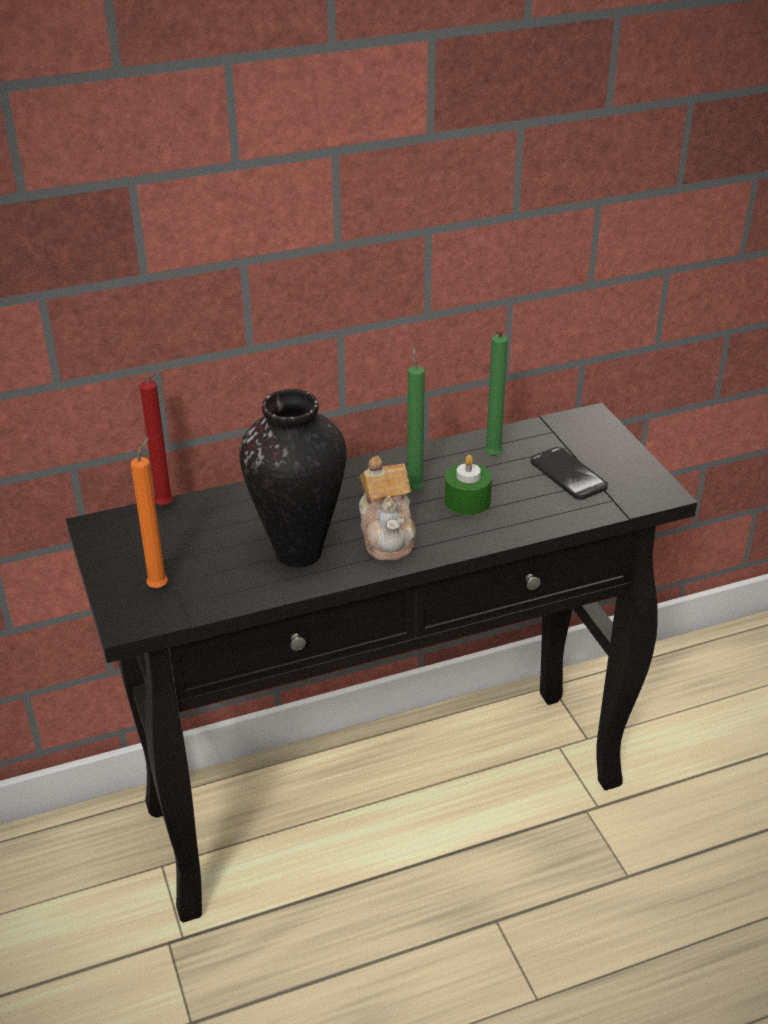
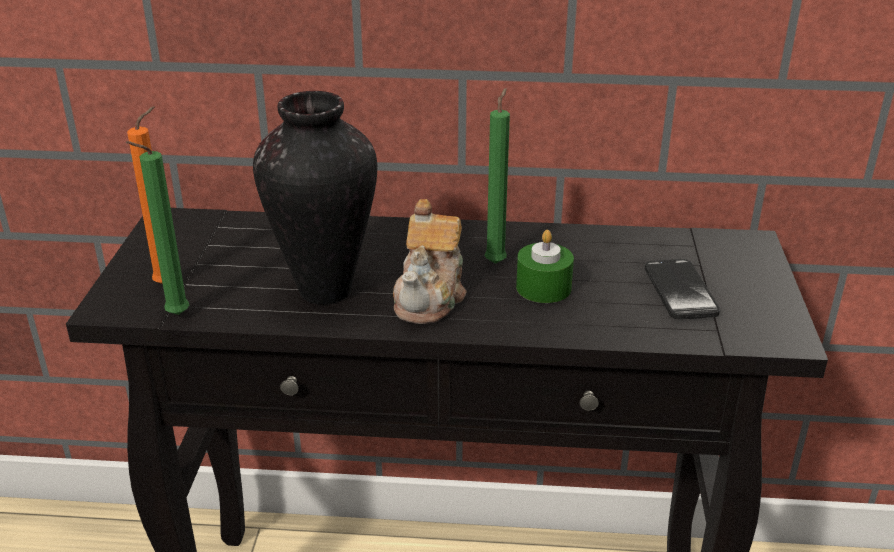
camera: 25 degrees right, 5 degrees down
(167, 506) = (244, 218): red candle -> none
(491, 458) = (604, 254): green candle -> green candle (174, 316)

